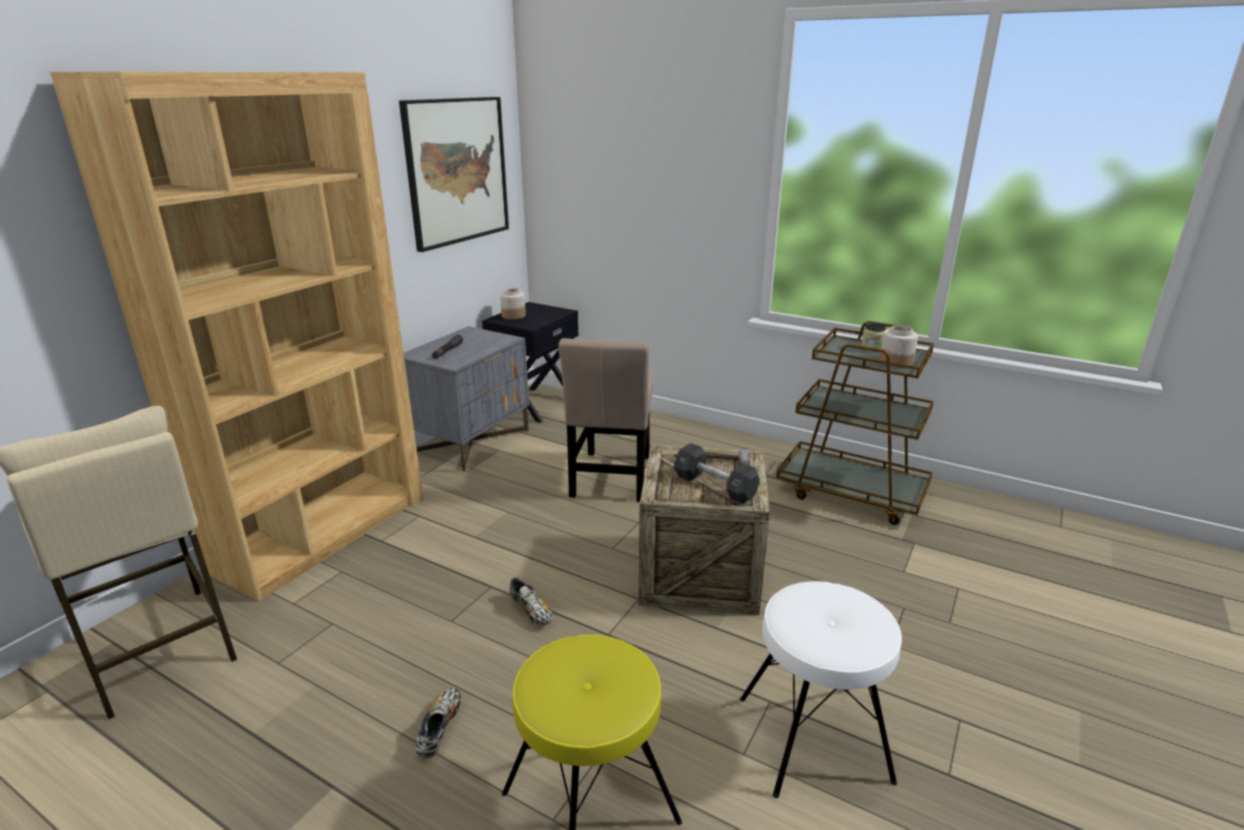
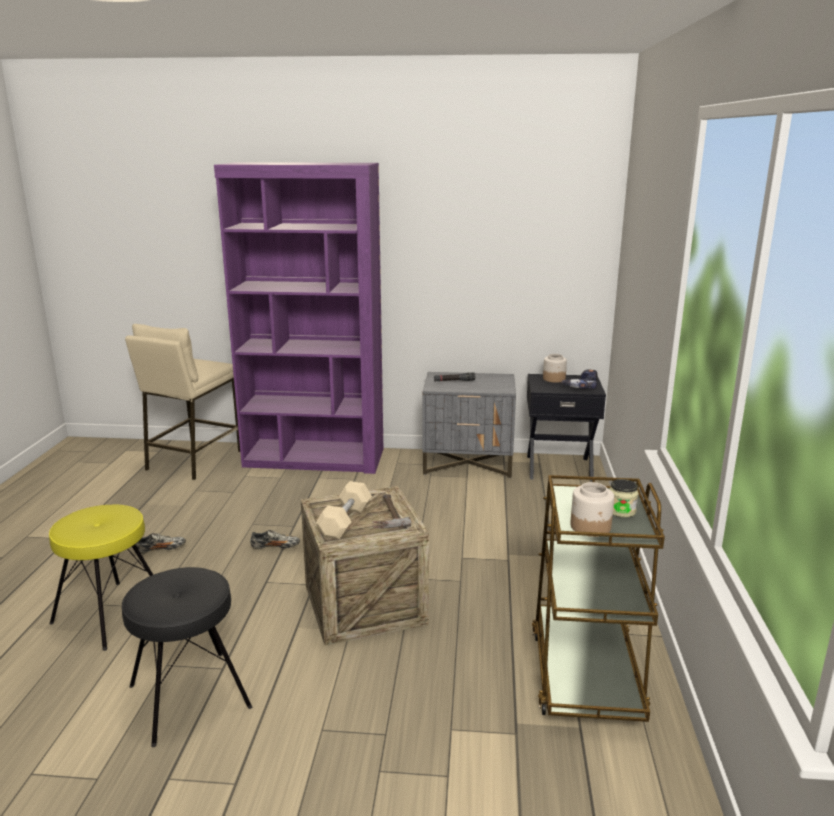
camera: 65 degrees right, 5 degrees down
(322, 532) = (314, 458): brown bookcase -> purple bookcase
(457, 171) = (526, 243): picture -> none
(531, 611) = (275, 547): shoe -> shoe turned 120 degrees counterclockwise
(545, 312) = (580, 385): none -> power drill
(611, 479) = (470, 532): beige chair -> none
(715, 486) = (345, 521): black dumbbell -> beige dumbbell
(814, 739) = (189, 697): white stool -> black stool

